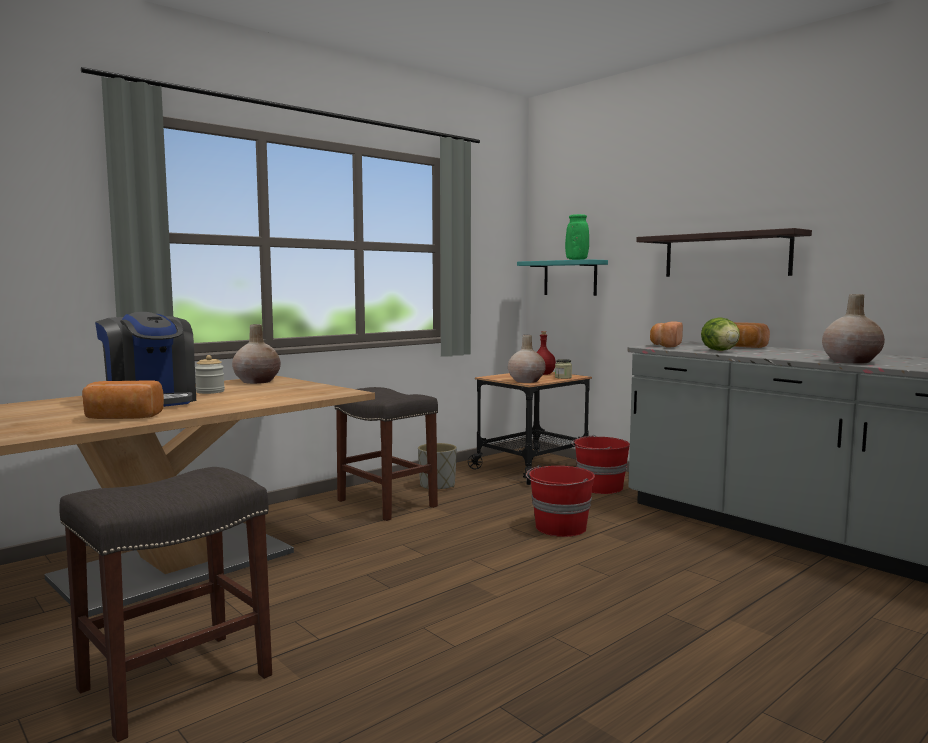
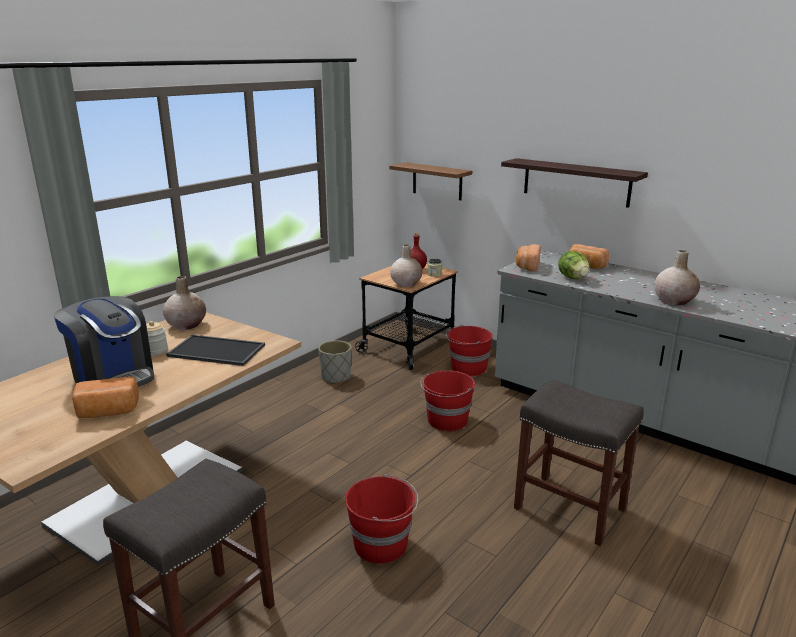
camera: 10 degrees left, 15 degrees up
(274, 394) = (215, 351): none -> tray
(388, 503) = (301, 403): grey stool -> grey stool (571, 508)
(437, 630) = (382, 544): none -> red bucket
(570, 278) = (437, 181): turquoise shelf -> brown shelf
(577, 259) = (445, 170): green vase -> none

